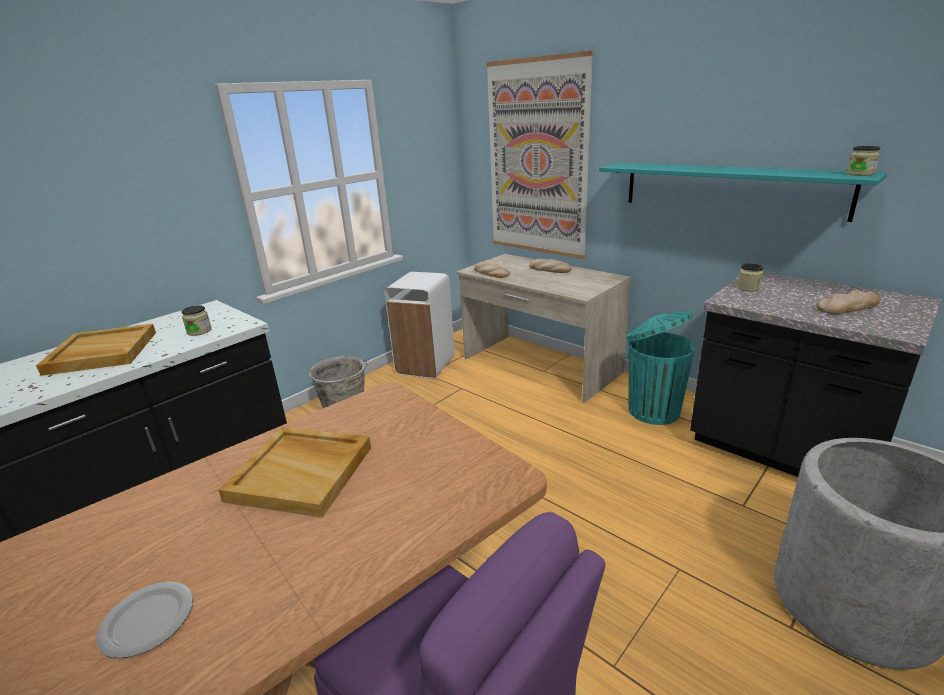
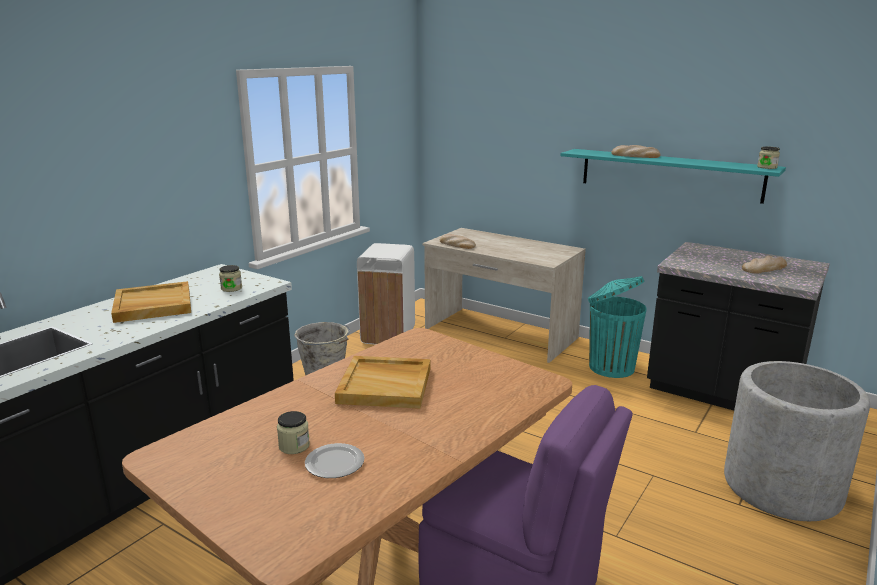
camera: 10 degrees left, 5 degrees down
(537, 160) = (497, 142): picture -> none
(549, 269) = (510, 242): bread -> bread (635, 156)
(748, 288) = (689, 255): jar -> jar (294, 446)

